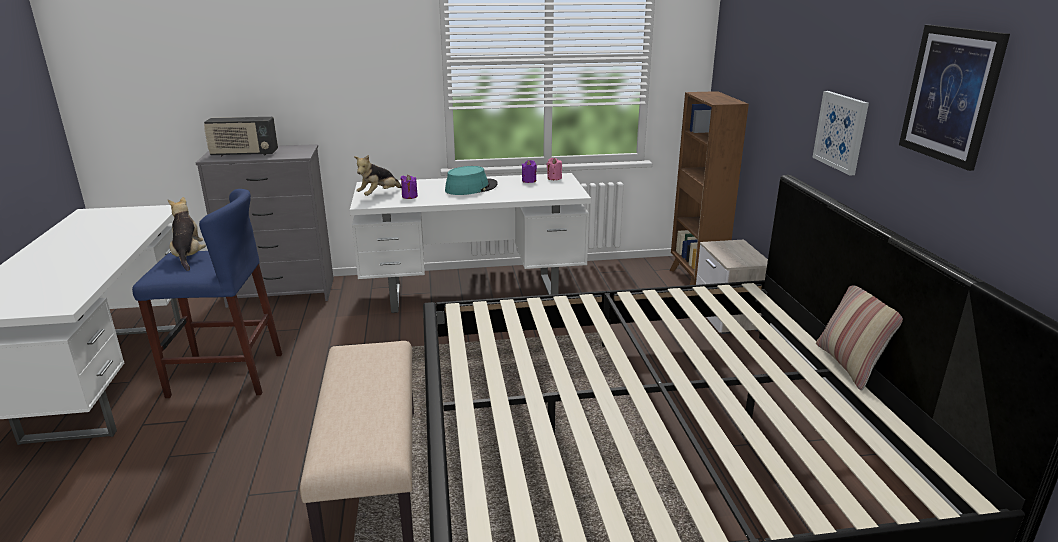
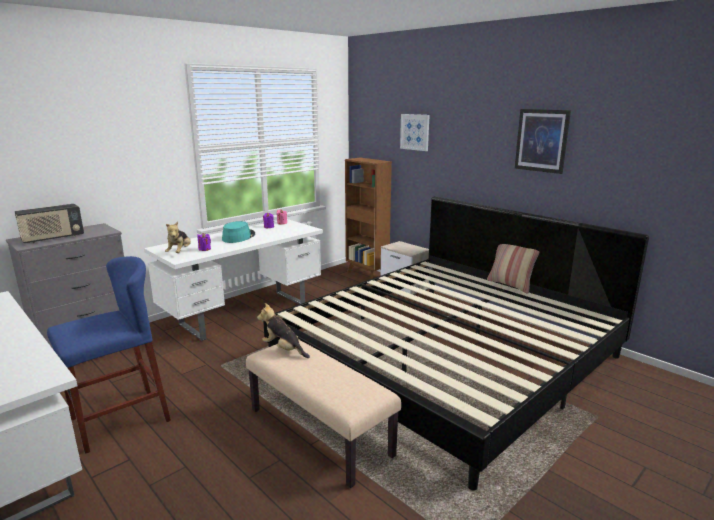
camera: 35 degrees left, 5 degrees down
(189, 256) = (81, 324): plush toy -> plush toy (283, 349)
(841, 131) = (469, 167): picture -> picture (415, 132)

